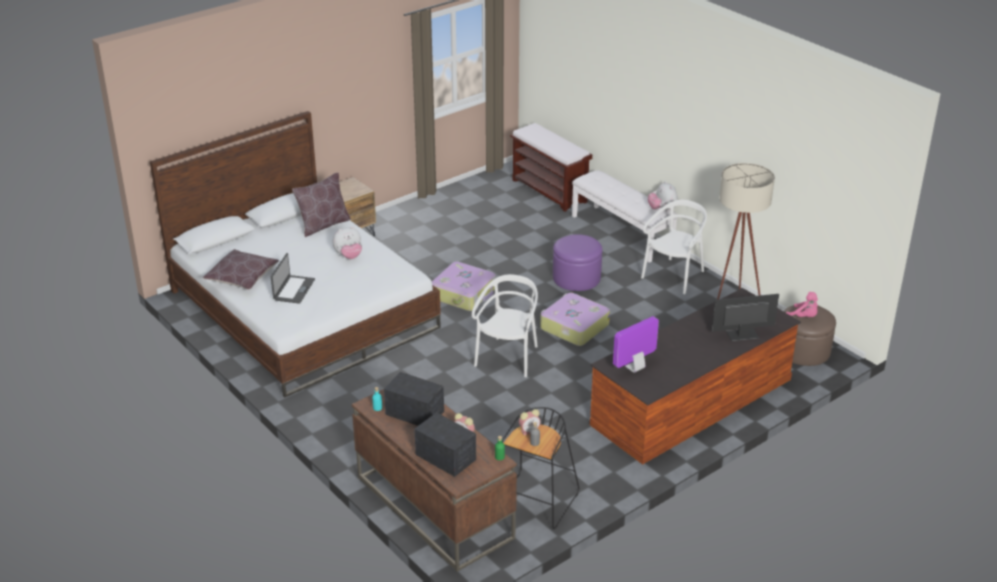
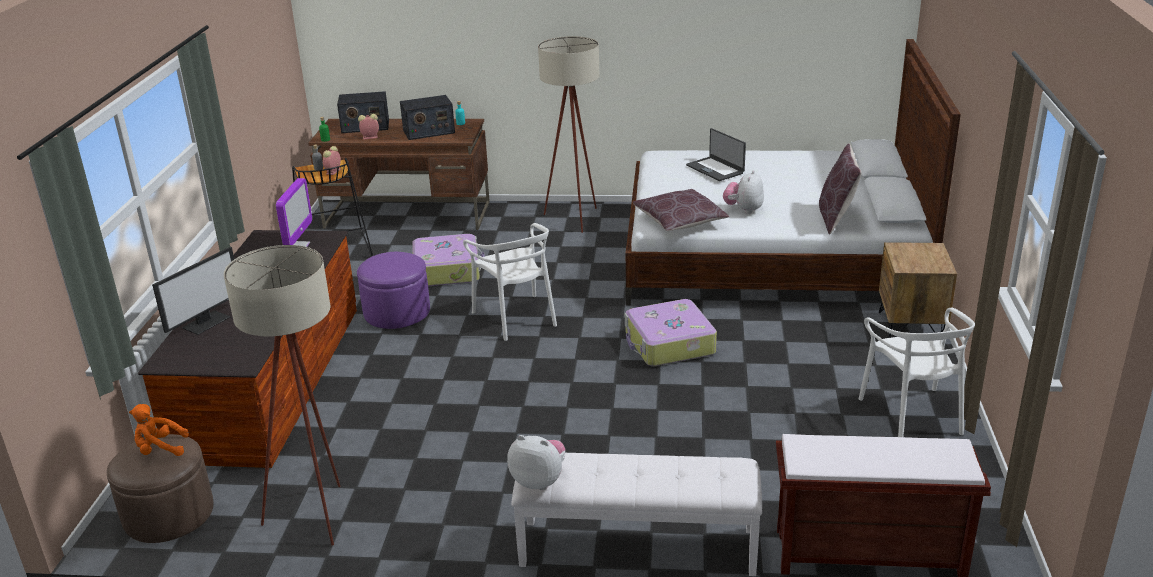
camera: 135 degrees right, 5 degrees down
(242, 277) = (777, 159): brown pillow -> brown pillow (680, 221)
(344, 412) = (575, 221): none -> beige floor lamp
(573, 327) = (498, 379): suitcase -> suitcase (447, 270)
(576, 278) = (585, 435): purple ottoman -> purple ottoman (397, 312)
(674, 276) = (465, 520): white chair -> white chair (912, 415)
(804, 317) = (160, 449): pink plush toy -> orange plush toy

